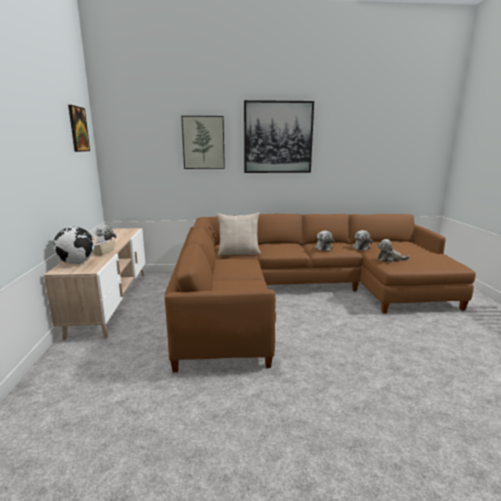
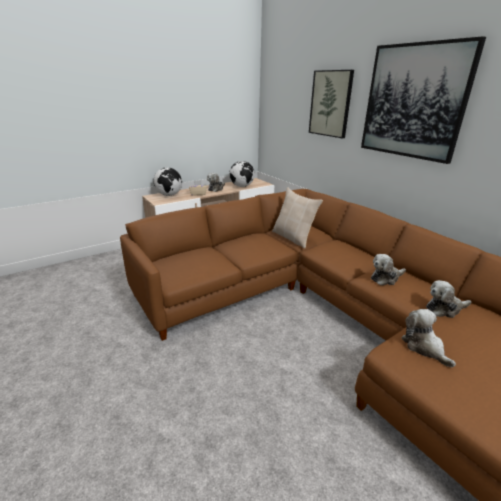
camera: 60 degrees right, 10 degrees up
(78, 129) = (227, 87): picture -> none
(121, 236) = (242, 186): none -> globe

